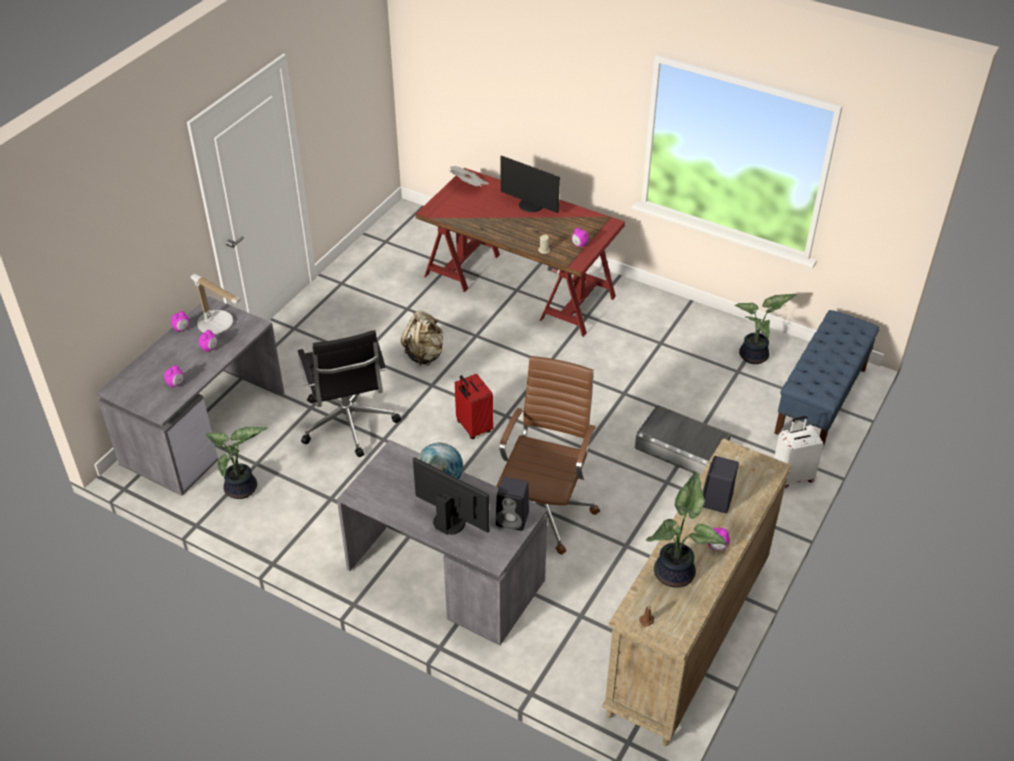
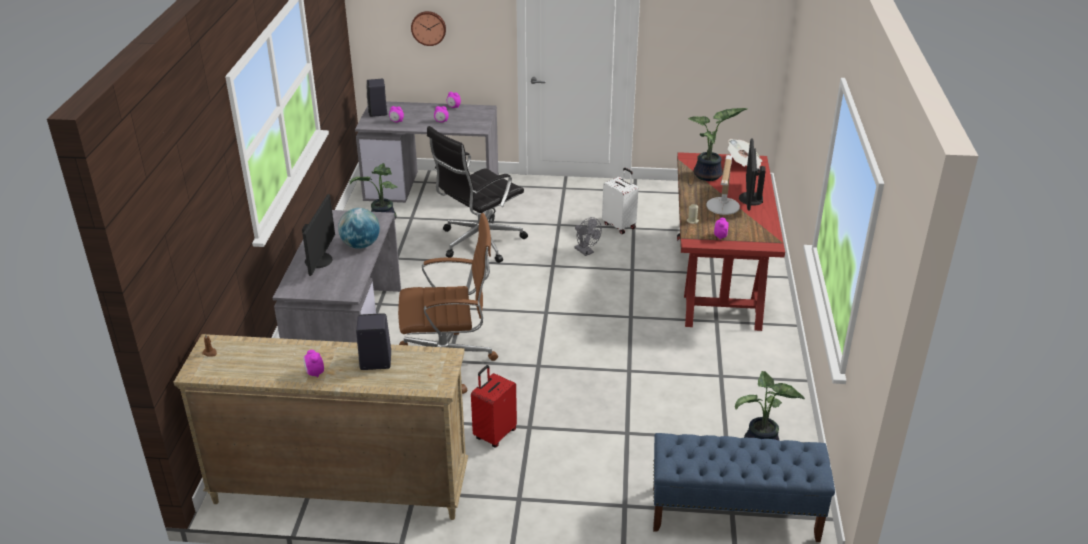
camera: 65 degrees right, 10 degrees down
(128, 262) = (428, 28): none -> wall clock
(218, 325) = (468, 117): table lamp -> table lamp (722, 209)
(425, 354) = (586, 252): beige backpack -> grey fan
(473, 427) = (519, 299): red suitcase -> red suitcase (494, 434)
(513, 519) = (337, 288): black speaker -> black speaker (378, 112)
(676, 572) = (272, 357): potted plant -> potted plant (709, 176)
(681, 447) = (582, 425): grey storage box -> none
(792, 476) = (598, 515): white suitcase -> white suitcase (620, 225)

